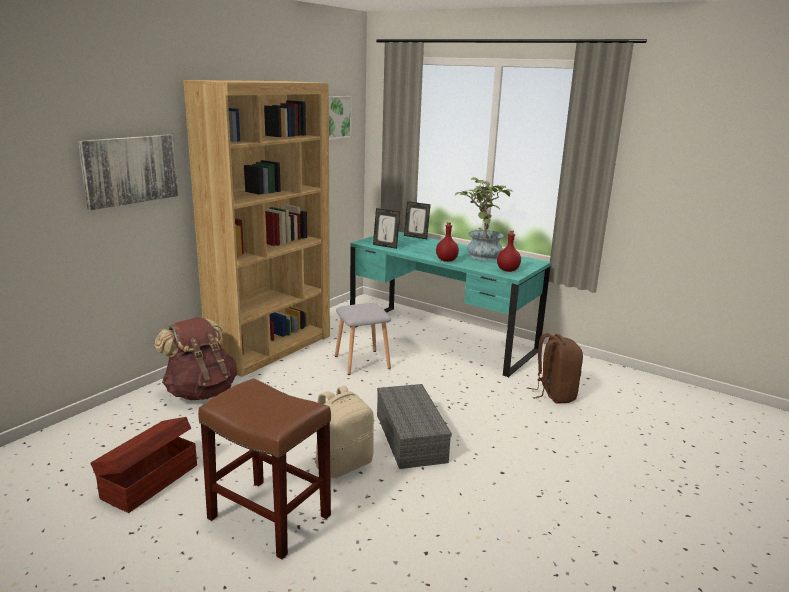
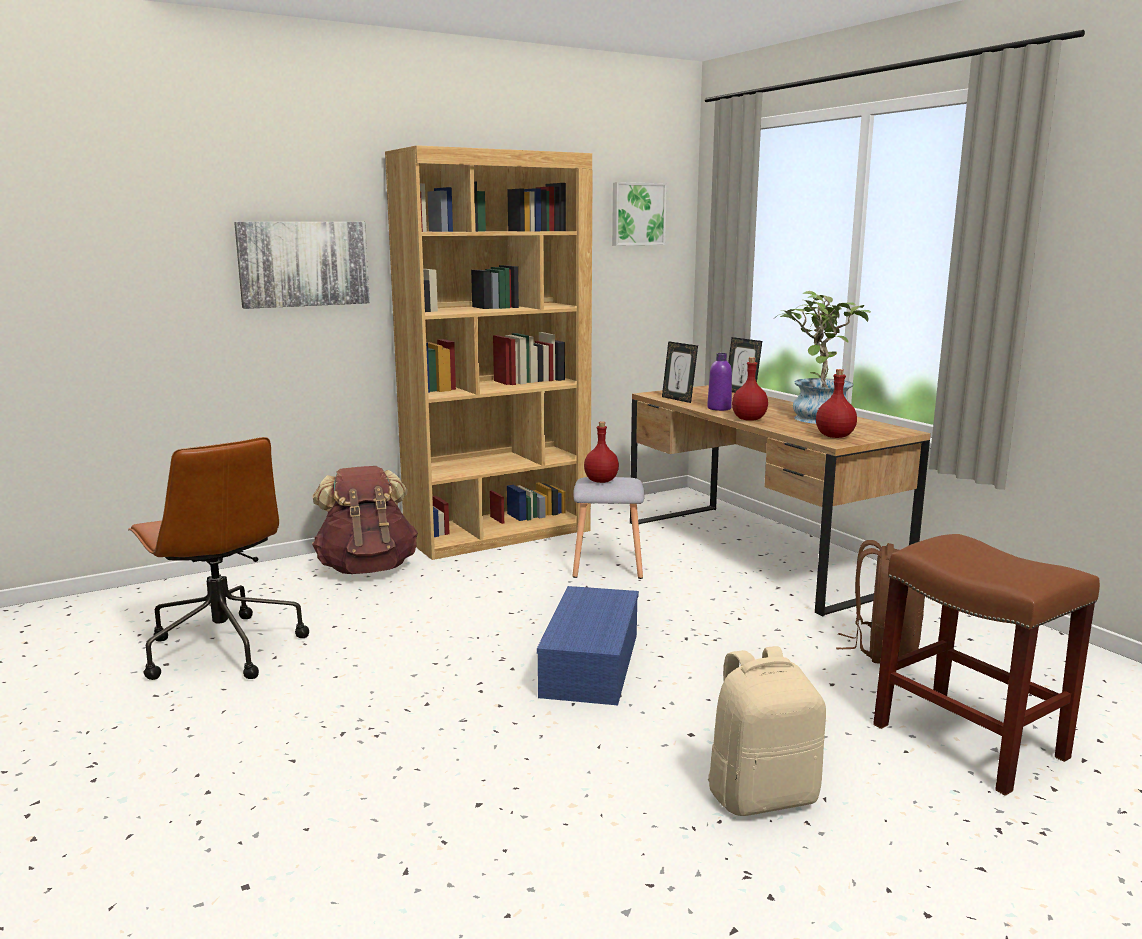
camera: 25 degrees right, 5 degrees down
(148, 481) = (222, 649): brown storage box -> brown office chair
(268, 517) = (316, 714): brown stool -> brown stool (966, 741)
(343, 464) = (466, 677): beige backpack -> beige backpack (762, 795)
(358, 309) = (601, 481): none -> red bottle
(409, 437) = (589, 663): grey storage box -> blue storage box
(419, 252) = (719, 408): none -> purple bottle
(441, 338) = (757, 553): turquoise desk -> brown desk

